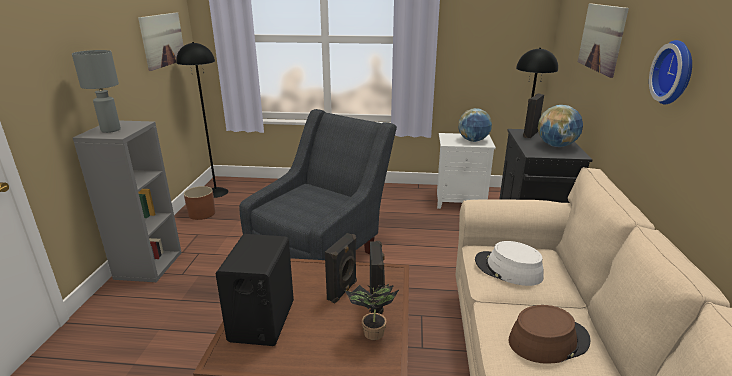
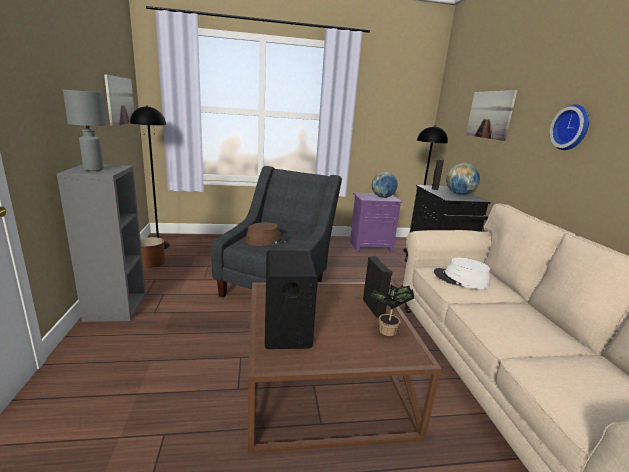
camera: 15 degrees left, 5 degrees down
(343, 291) = (342, 303): black speaker -> none
(460, 201) = (370, 246): white nightstand -> purple nightstand
(548, 340) = (520, 323): brown hat -> brown hat (267, 240)

